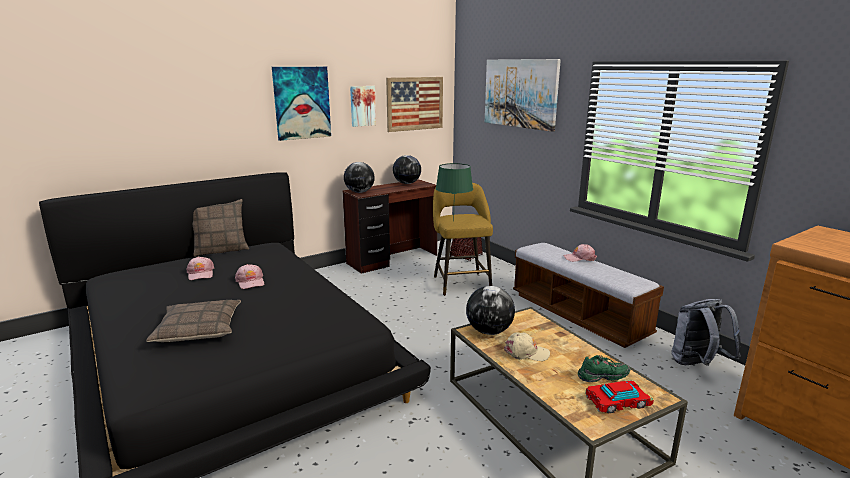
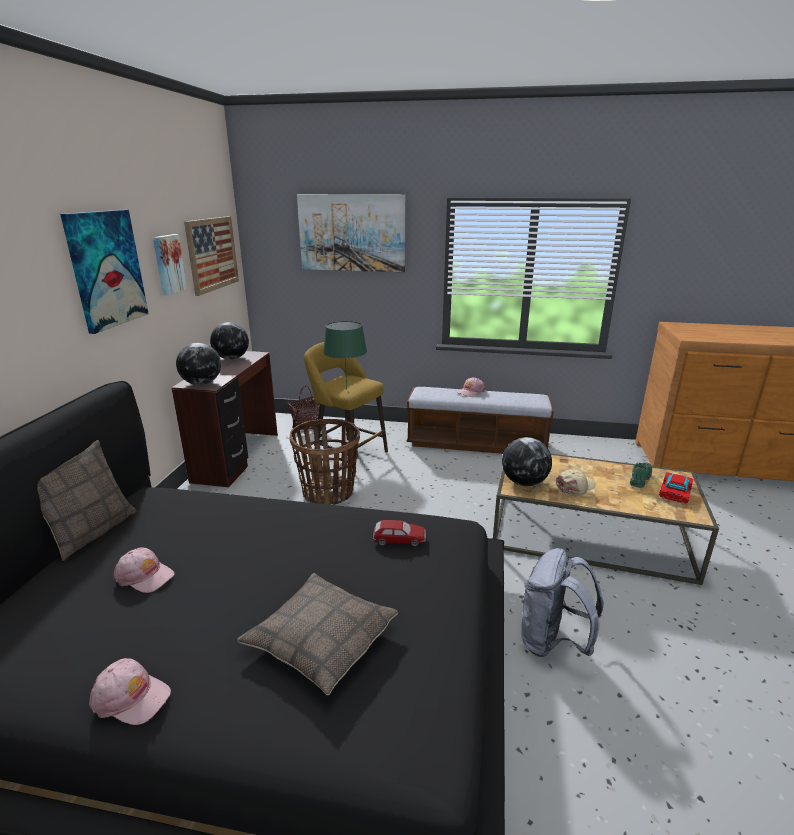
camera: 45 degrees left, 5 degrees up
(250, 282) = (246, 549): pink cap -> pink cap (131, 697)
(318, 312) = (399, 539): none -> toy car
(408, 299) = (328, 492): none -> basket
(697, 365) = (590, 449): grey backpack -> grey backpack (552, 642)

